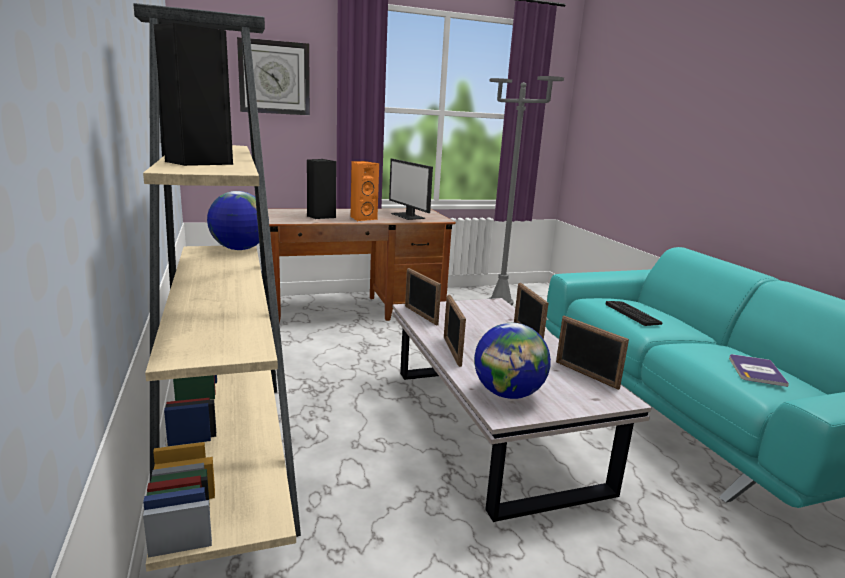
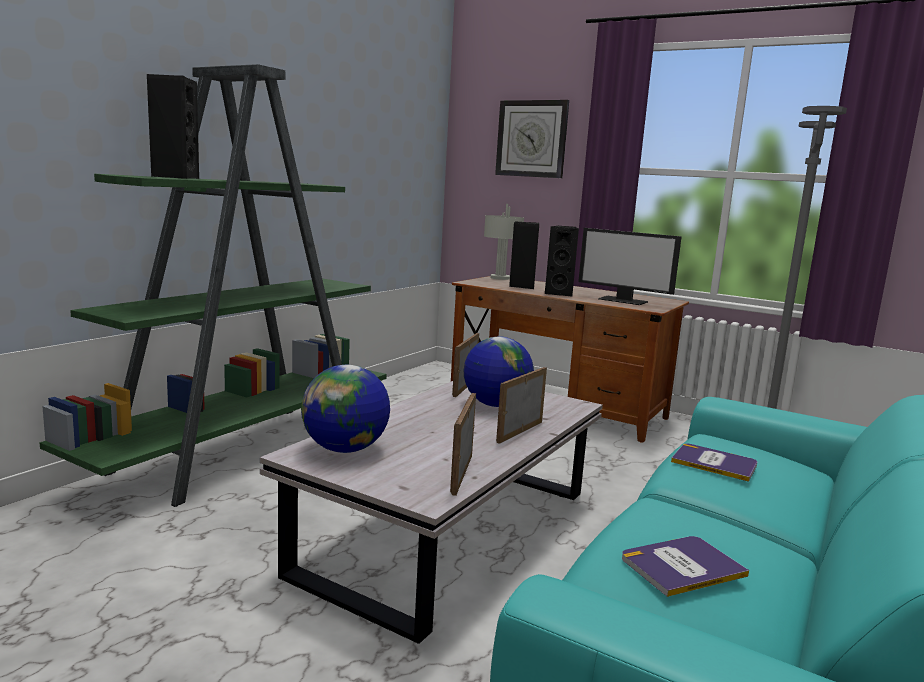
camera: 50 degrees right, 5 degrees down
(227, 452) = (245, 449): beige bookcase -> green bookcase
(239, 249) = (346, 285): globe -> globe (495, 405)
(277, 211) = (499, 278): none -> grey table lamp
(362, 218) = (559, 293): orange speaker -> black speaker
(409, 216) = (624, 300): monitor -> monitor turned 75 degrees counterclockwise
(452, 351) = (402, 413): picture frame -> none
(633, 313) = (714, 463): keyboard -> book

